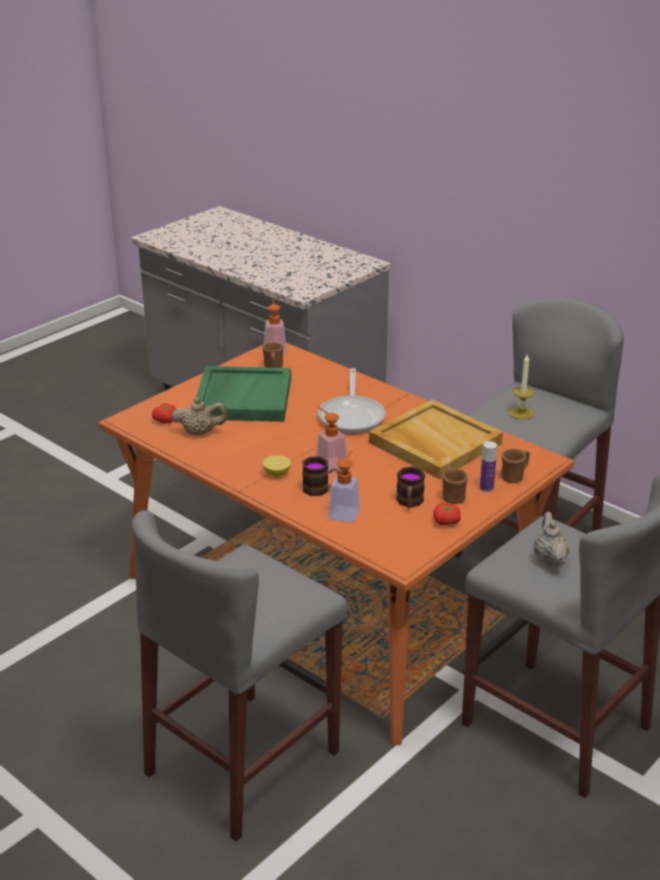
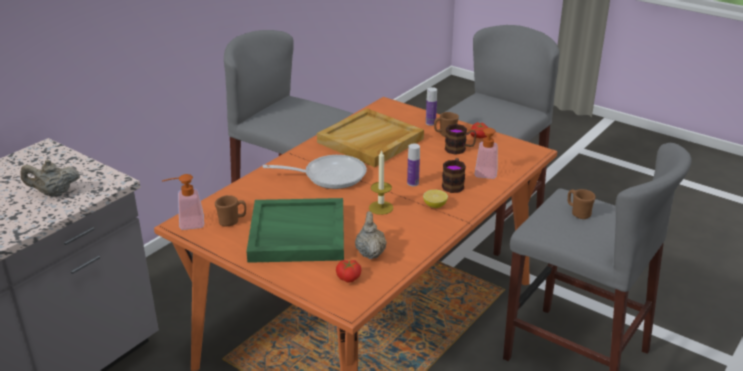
camera: 95 degrees left, 0 degrees up
(328, 464) = (413, 183): soap dispenser -> bottle
(514, 476) = (412, 114): brown mug -> brown mug (578, 213)
(521, 413) = (298, 119): candle -> candle (381, 208)
(549, 558) = (489, 116): beige teapot -> beige teapot (54, 193)

